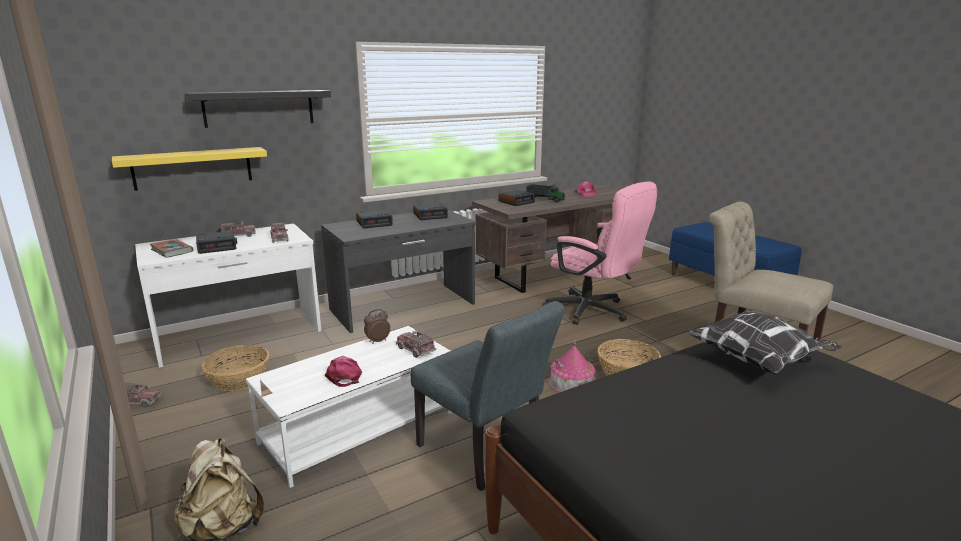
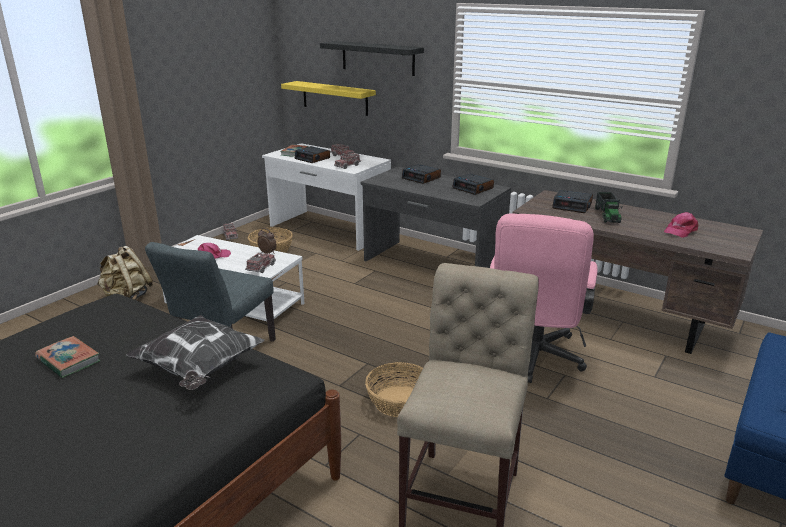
camera: 65 degrees right, 5 degrees up
(572, 383) = (354, 373): toy house -> none
(736, 434) = (68, 360): none -> book

